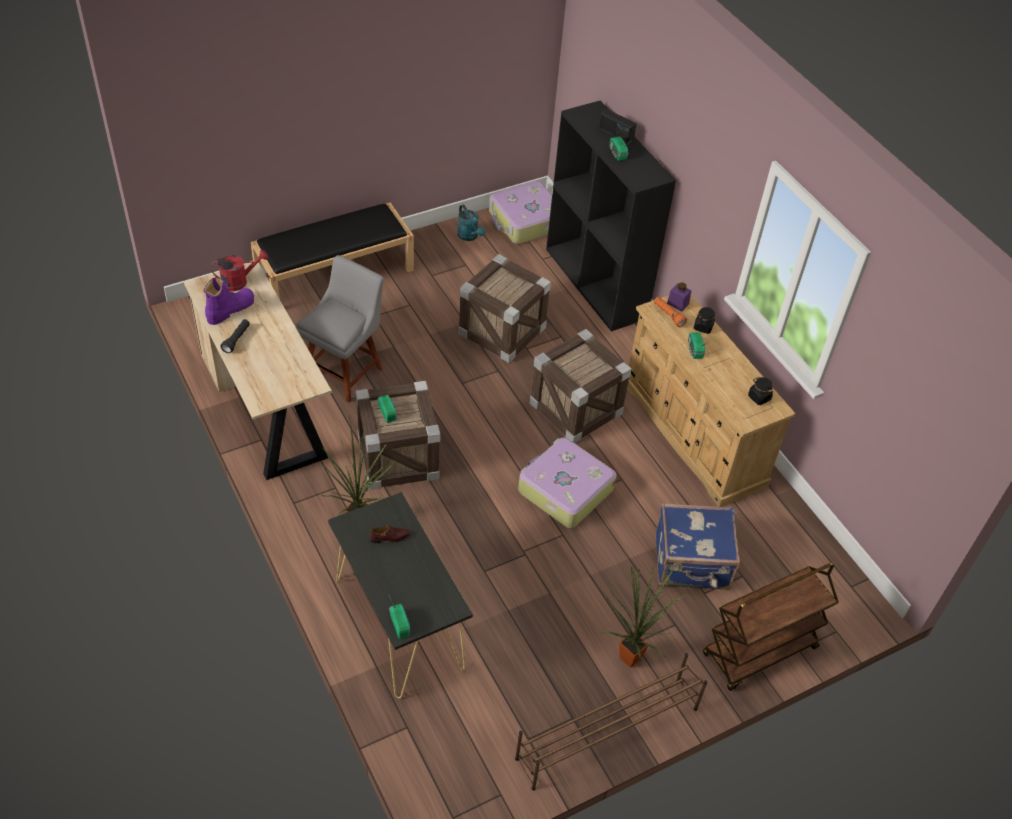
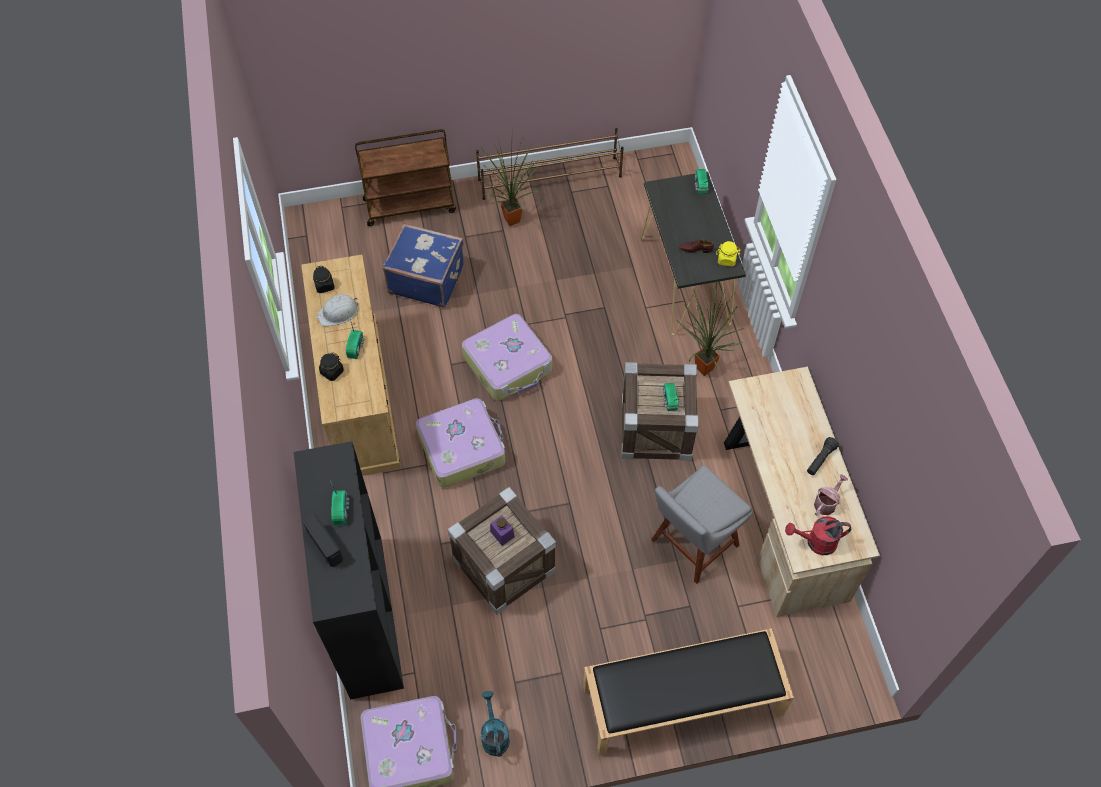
camera: 160 degrees left, 10 degrees up
(230, 309) = (826, 502): purple boot -> watering can
(352, 532) = (726, 259): none -> yellow jar
(576, 408) = (462, 448): crate -> suitcase
(668, 315) = (360, 393): orange flashlight -> none
(678, 303) = (342, 406): purple jar -> purple jar (502, 534)
(729, 376) = (338, 312): none -> white hard hat

